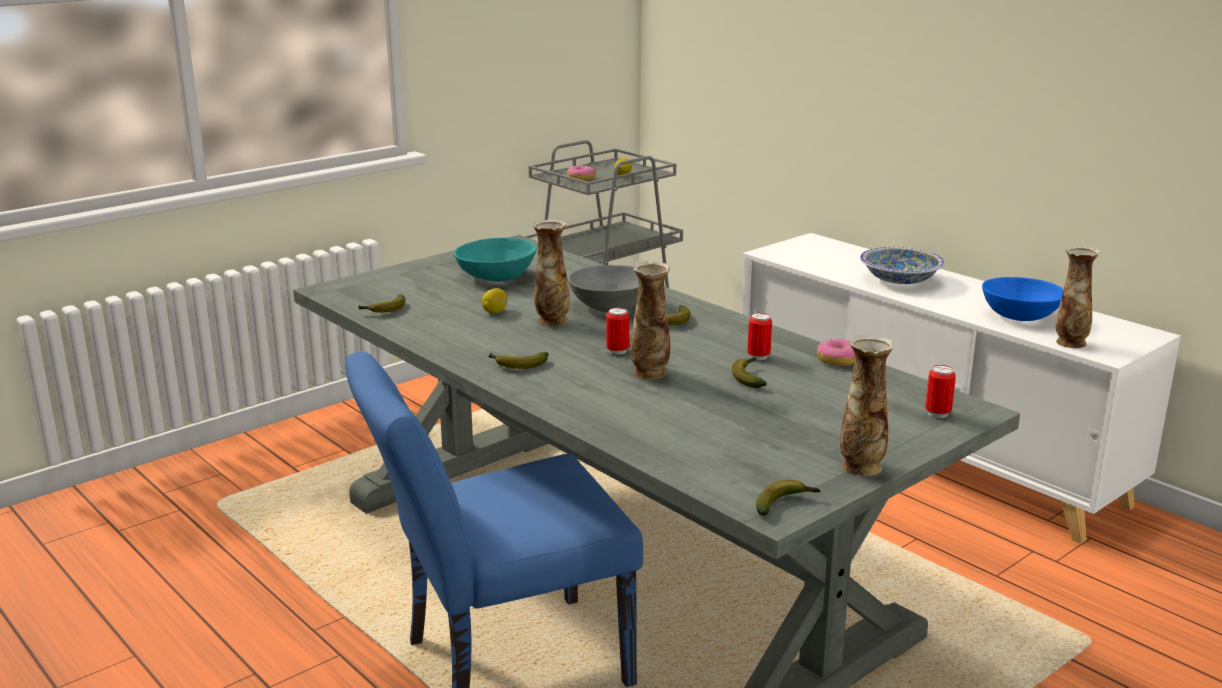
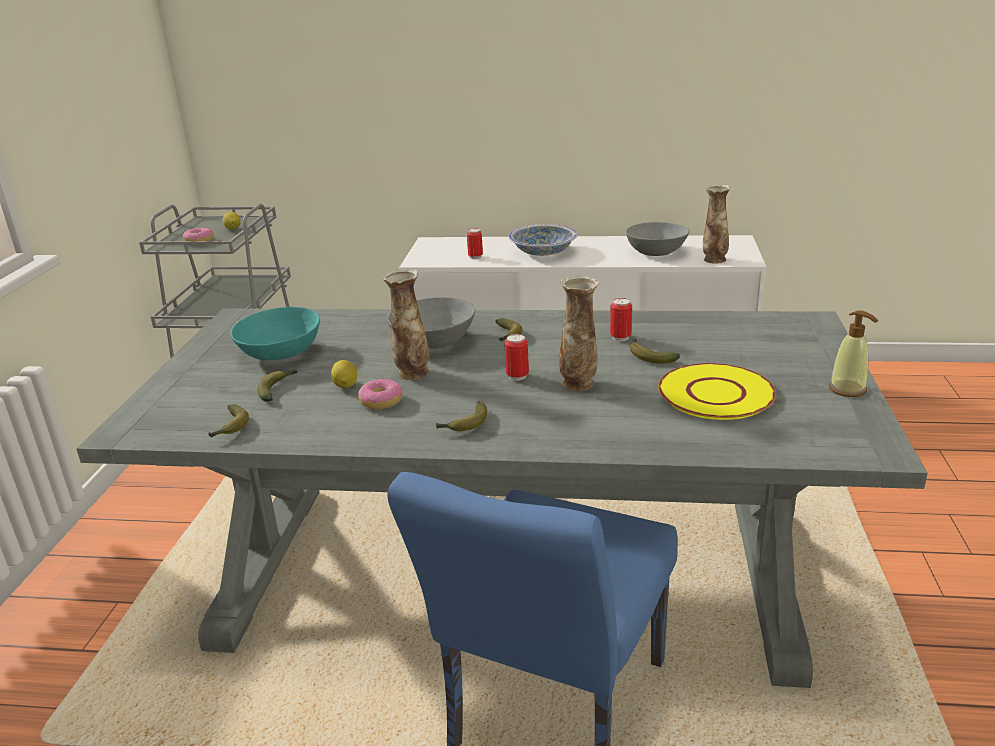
camera: 40 degrees left, 5 degrees up
(740, 422) = (716, 393): none -> yellow plate
(785, 504) = (873, 441): banana -> banana (277, 389)
(838, 360) = (672, 319): donut -> donut (381, 401)
(861, 466) = (847, 389): vase -> soap dispenser
(937, 413) = (802, 331): can -> can (475, 257)
(1020, 316) = (657, 252): blue bowl -> grey bowl

